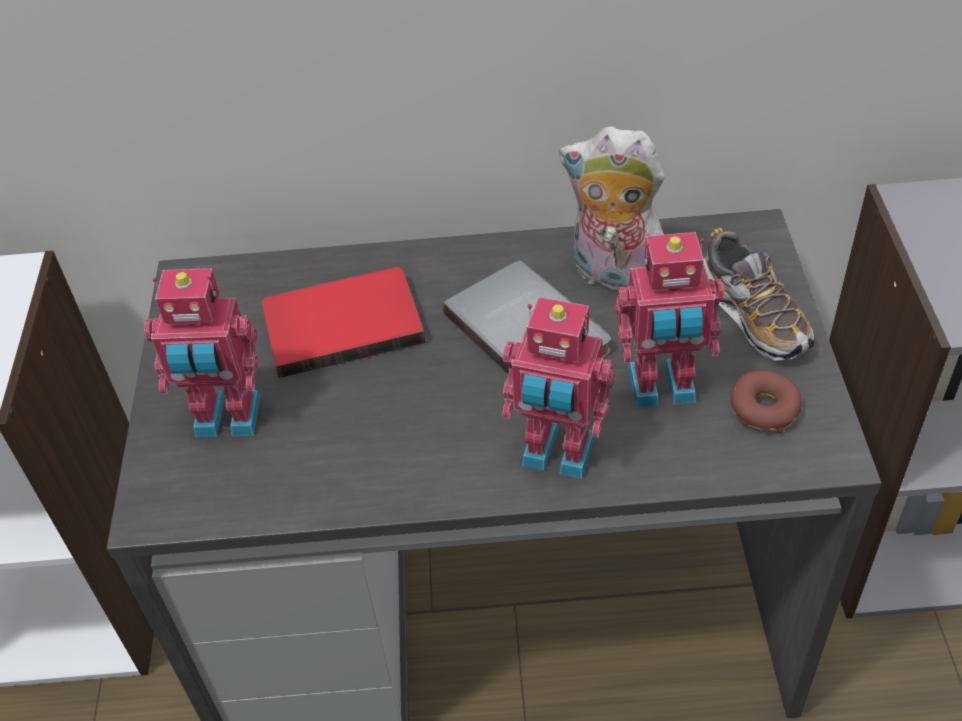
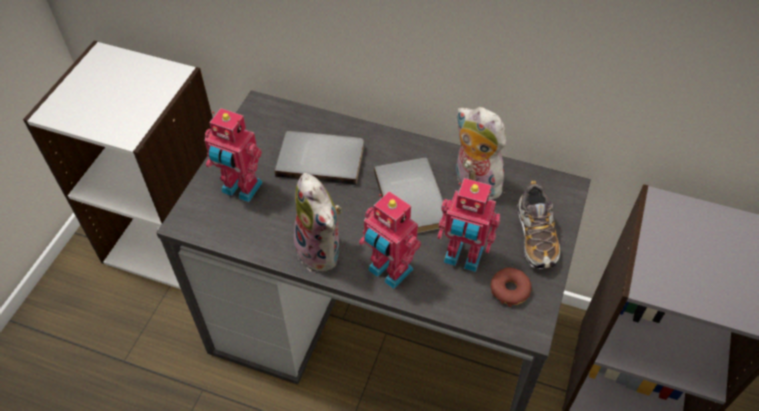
camera: 20 degrees right, 5 degrees up
(342, 323) = (321, 158): red book -> grey book
(427, 465) = (322, 251): none -> plush toy

